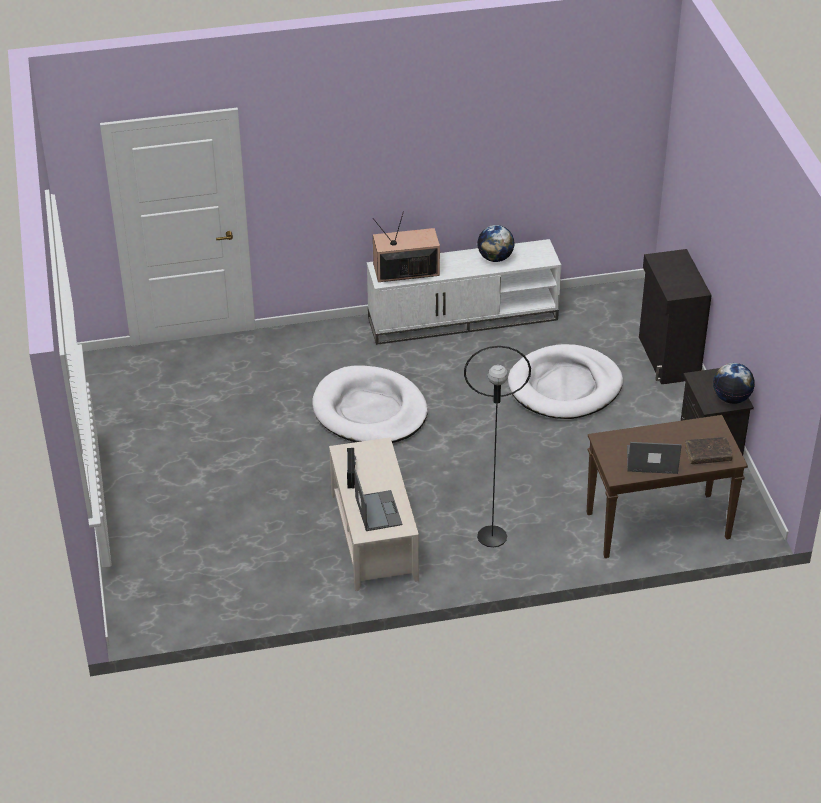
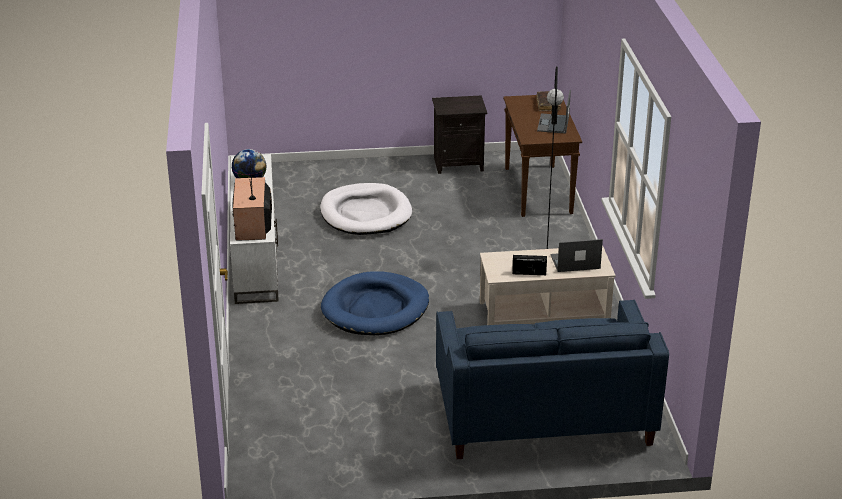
camera: 85 degrees left, 10 degrees down
(192, 539) = (543, 413): none -> blue sofa
(370, 410) = (375, 308): white dog bed -> blue dog bed
(668, 358) = (341, 168): black cabinet -> none
(731, 398) = (470, 101): globe -> none

